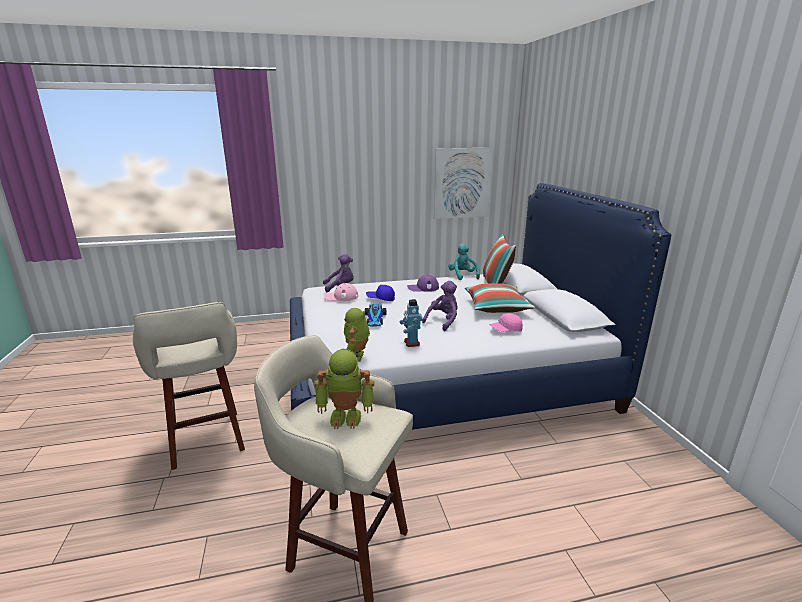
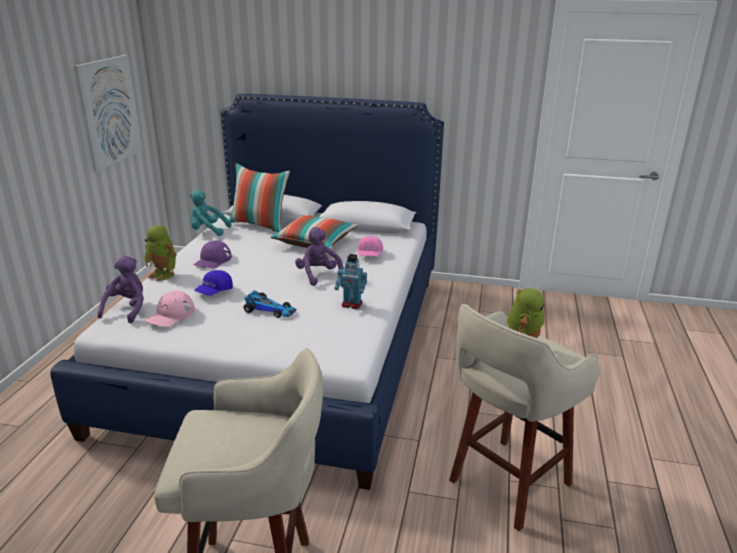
camera: 65 degrees left, 5 degrees up
(356, 356) = (354, 341): toy robot -> toy robot (163, 274)

